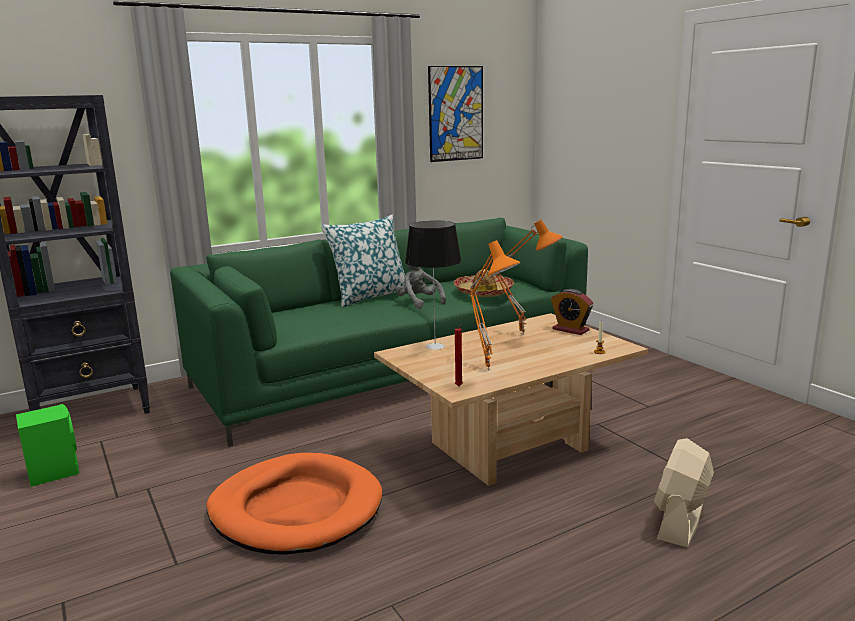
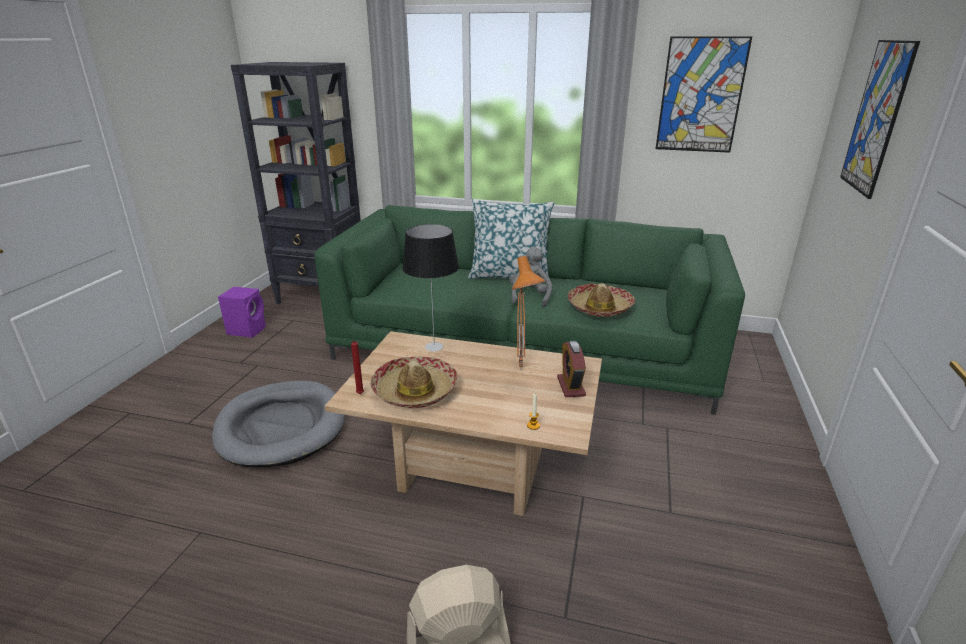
camera: 45 degrees right, 10 degrees up
(53, 471) = (247, 330): green speaker -> purple speaker
(296, 509) = (281, 427): orange dog bed -> grey dog bed
(490, 369) = (415, 390): orange table lamp -> hat
(607, 112) = (876, 118): none -> picture

